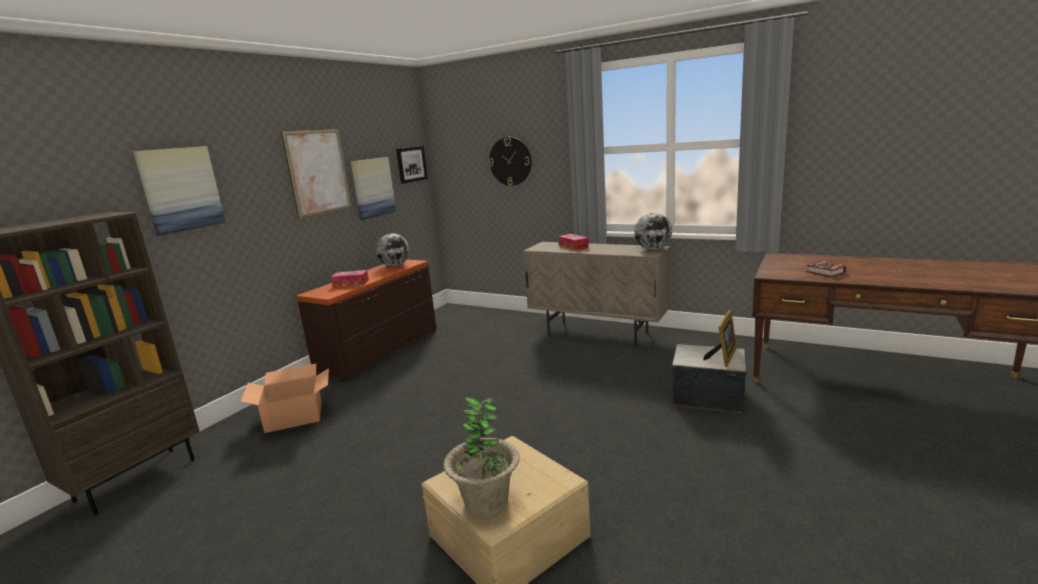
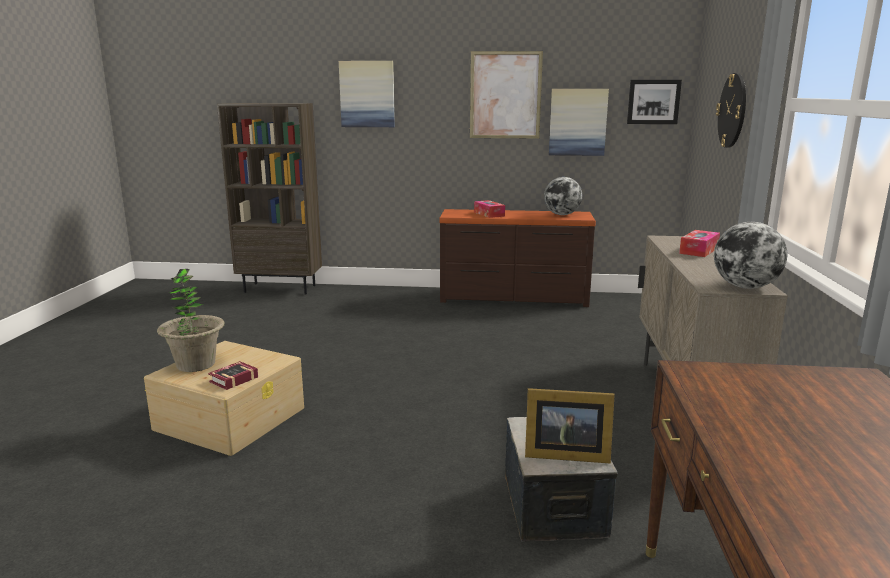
camera: 65 degrees right, 0 degrees up
(294, 416) = (375, 302): cardboard box -> none
(826, 273) = (766, 419): book -> book (231, 380)

